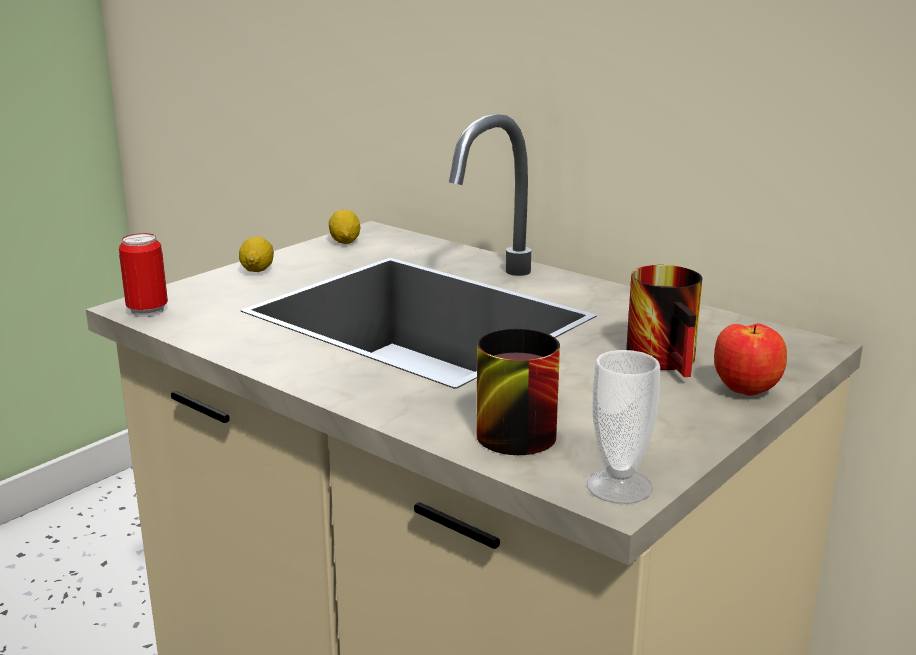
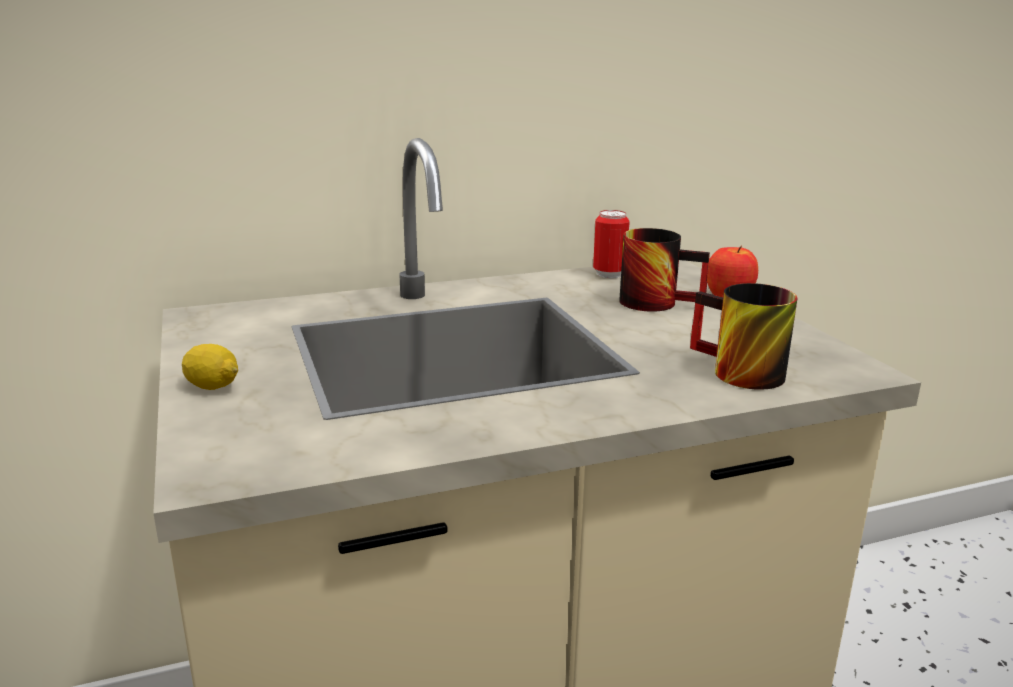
camera: 60 degrees left, 0 degrees up
(147, 311) = (239, 470): can -> can (609, 274)
(345, 241) = (205, 331): lemon -> none
(619, 486) = (851, 366): cup -> none

